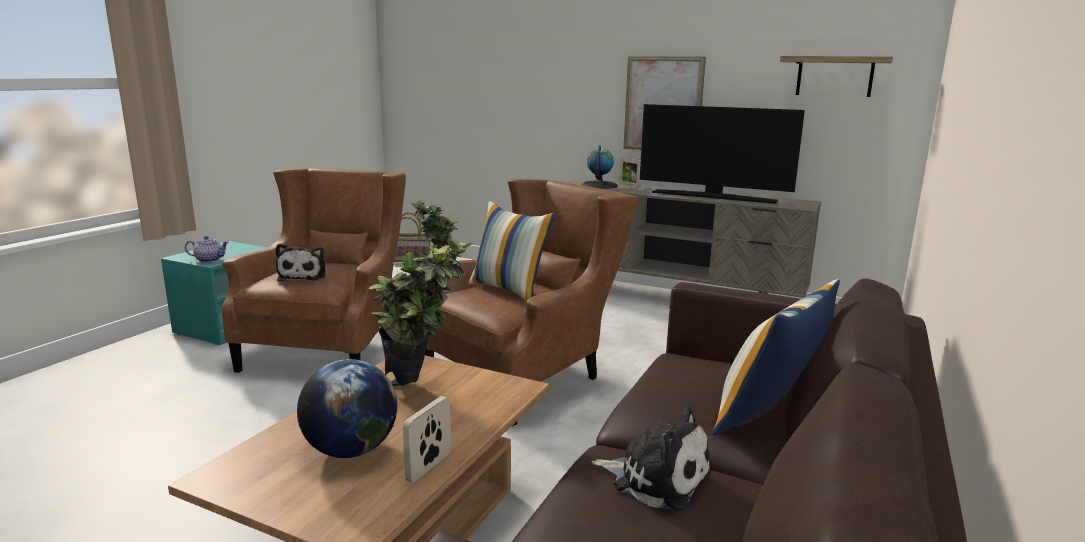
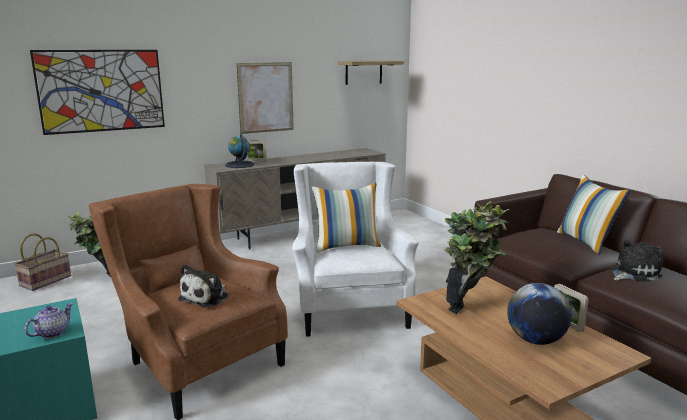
camera: 55 degrees left, 0 degrees up
(303, 276) = (206, 297): plush toy -> plush toy turned 90 degrees clockwise
(486, 82) = (101, 91): none -> picture
(527, 375) = (349, 304): brown armchair -> white armchair
(714, 197) = (323, 157): television -> none

